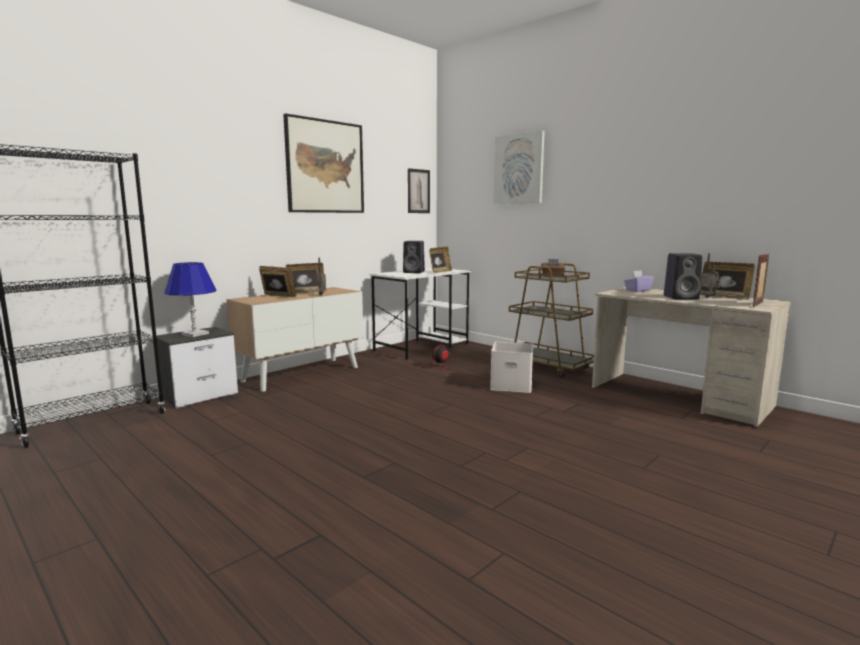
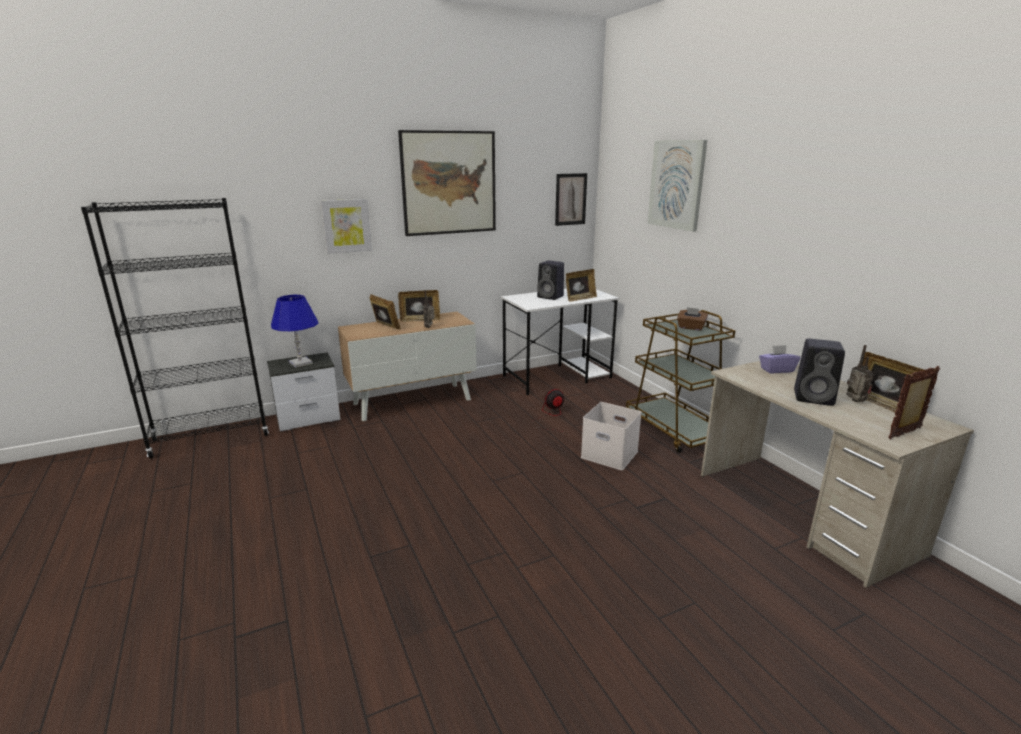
camera: 20 degrees right, 10 degrees up
(236, 198) = (346, 226): none -> picture

